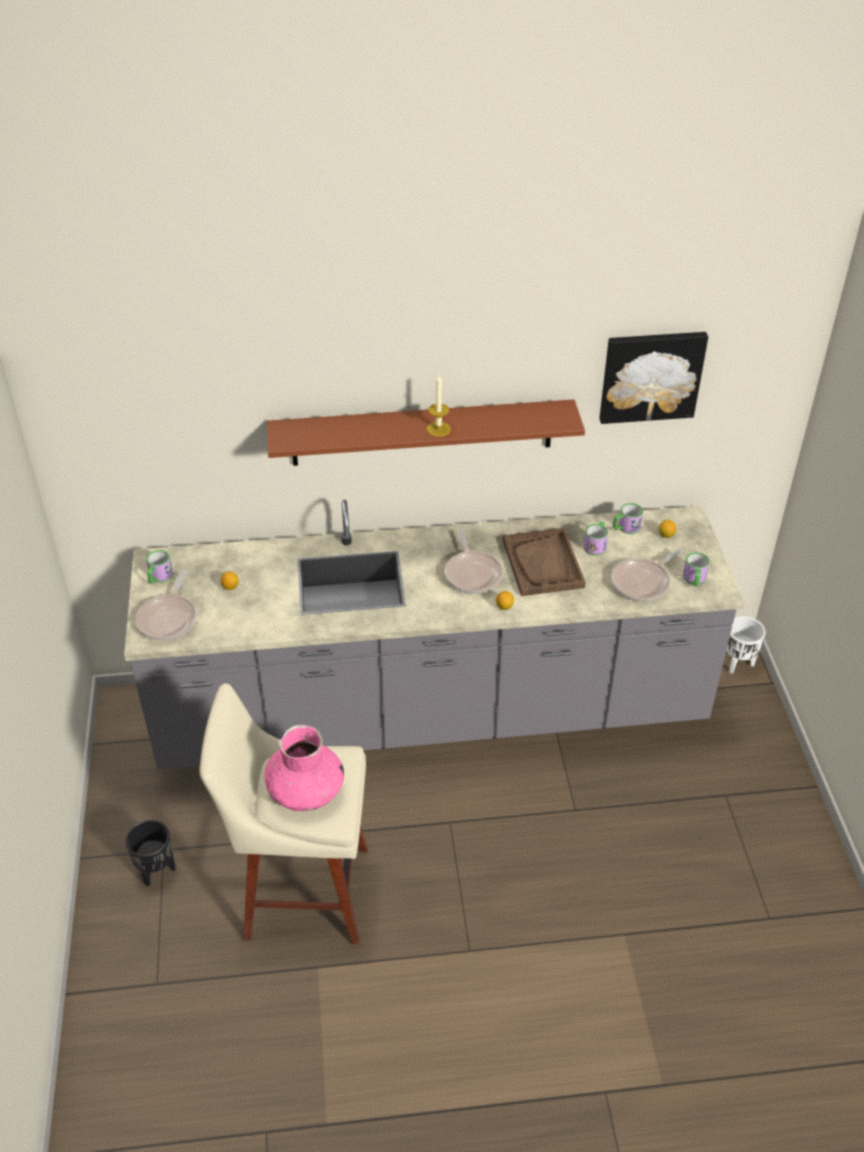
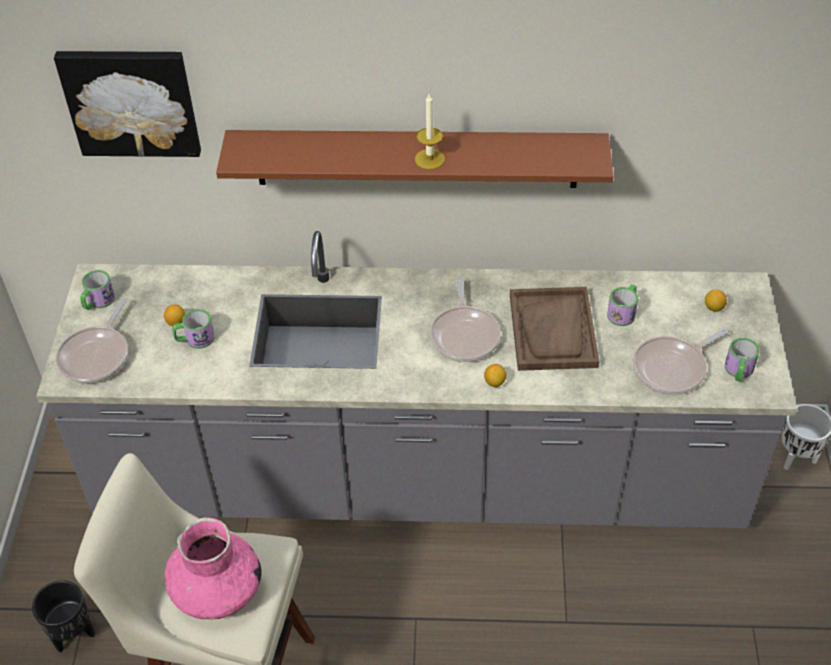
camera: 10 degrees right, 5 degrees up
(625, 528) = (664, 293): mug -> mug (195, 339)
(651, 375) = (709, 111): picture -> picture (131, 101)

